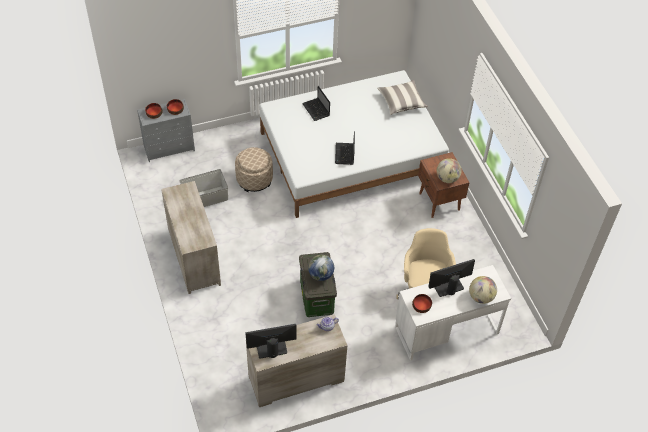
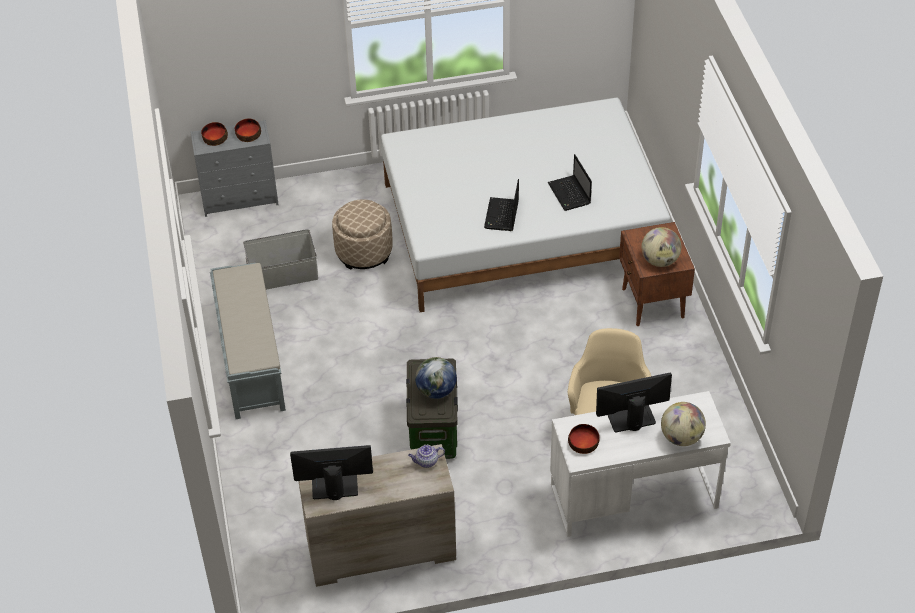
camera: 10 degrees right, 5 degrees down
(193, 257) = (250, 359): beige dresser -> grey bench
(316, 110) = (468, 148): laptop -> laptop (570, 194)
(401, 102) = (605, 144): pillow -> none

